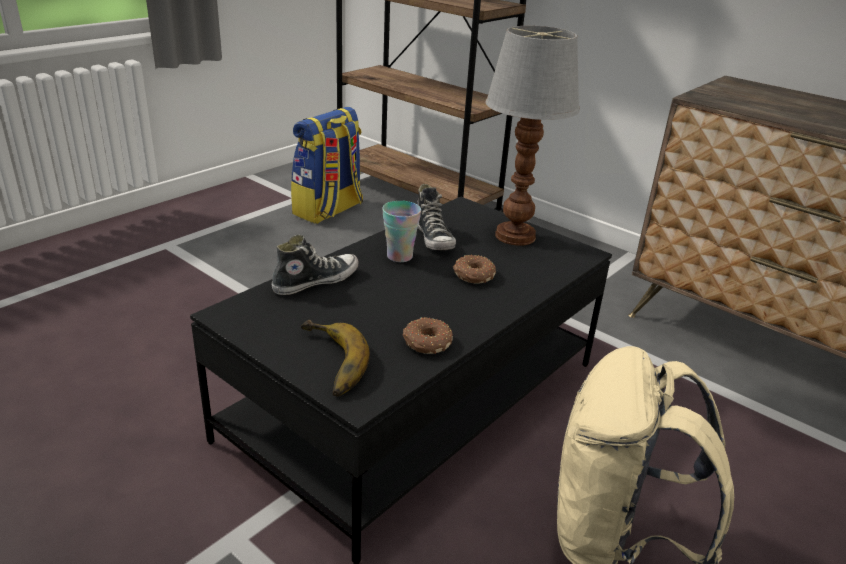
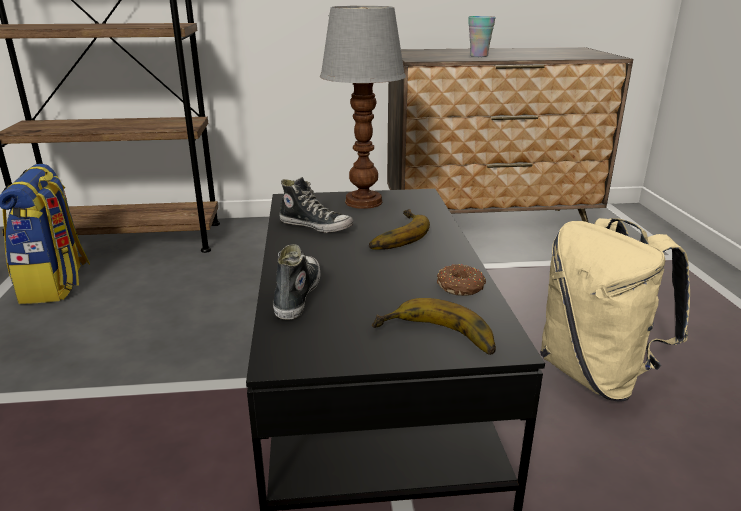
camera: 45 degrees left, 5 degrees down
(399, 256) = (319, 247): cup -> cup (479, 56)
(473, 276) = (393, 235): donut -> banana

